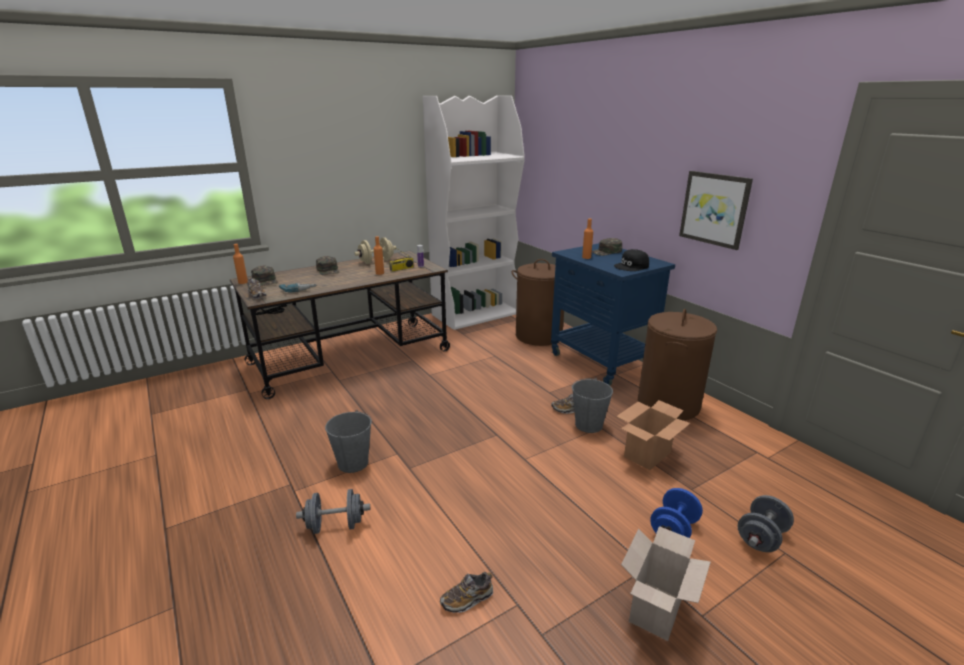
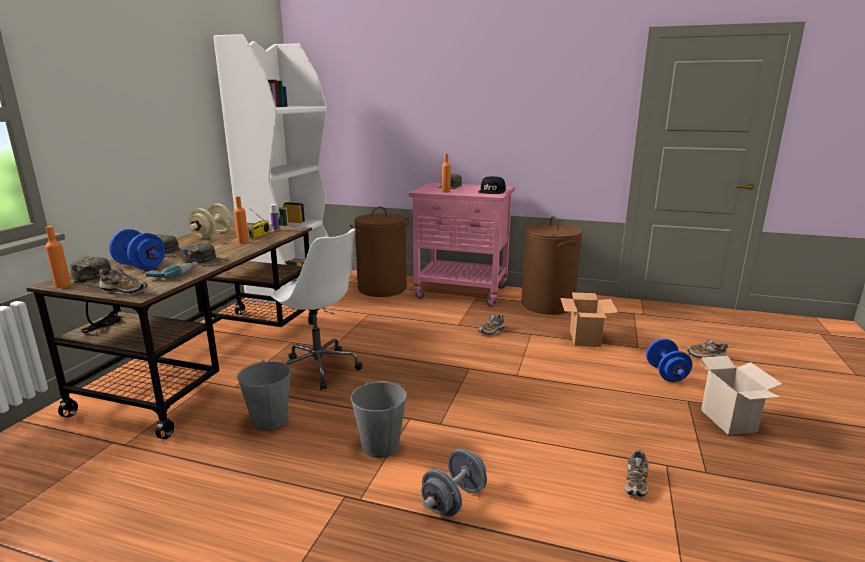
camera: 40 degrees left, 5 degrees down
(296, 278) = (140, 266): none -> blue dumbbell
(331, 283) = (205, 261): none -> green cap
(398, 390) = (320, 370): none -> white office chair
(589, 425) = (521, 335): grey bucket -> grey bucket (270, 420)
(601, 363) = (462, 293): blue cart -> pink cart
(714, 209) = (545, 133): picture -> none
(761, 538) = (706, 356): grey dumbbell -> shoe

